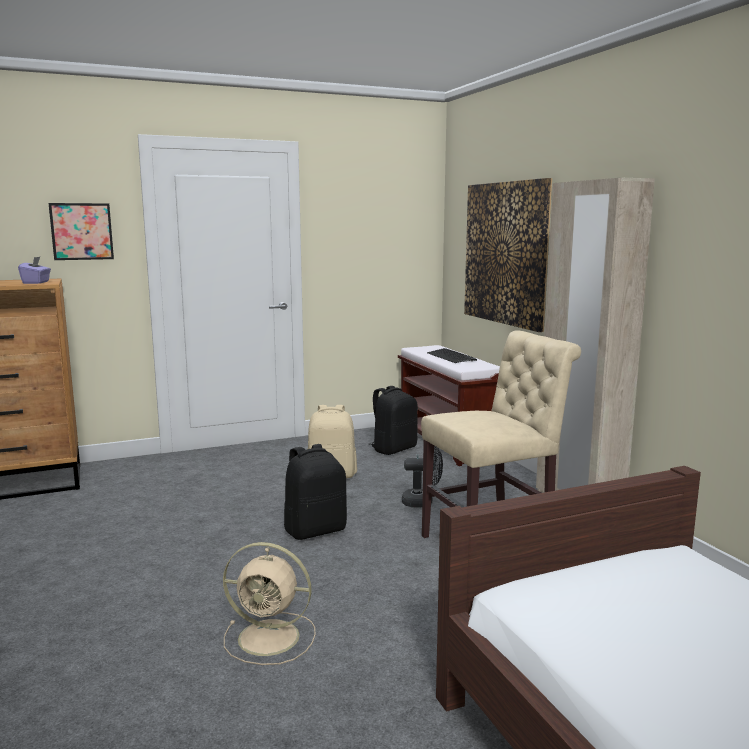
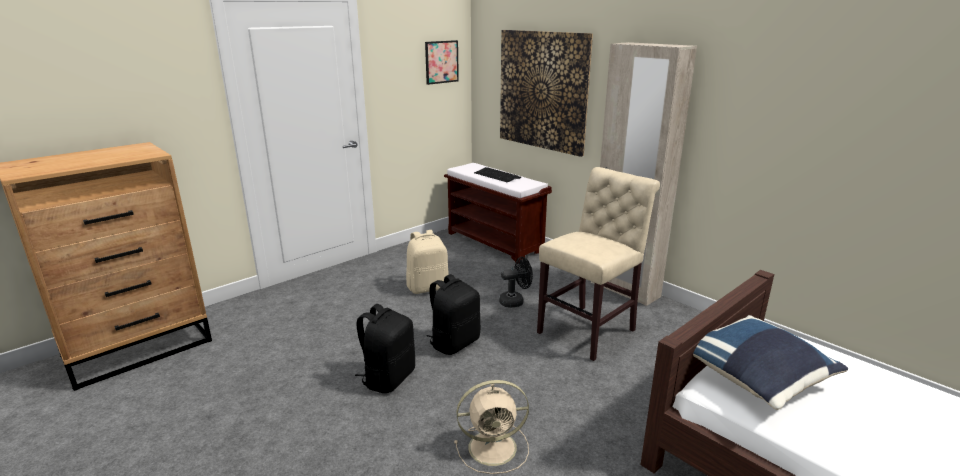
camera: 20 degrees left, 10 degrees up
(36, 282) = (141, 154): purple tissue box -> none
(81, 231) = (162, 91): picture -> picture (441, 62)
(393, 449) = (458, 255): black backpack -> black backpack (388, 378)
(594, 594) = (755, 378): none -> blue pillow

